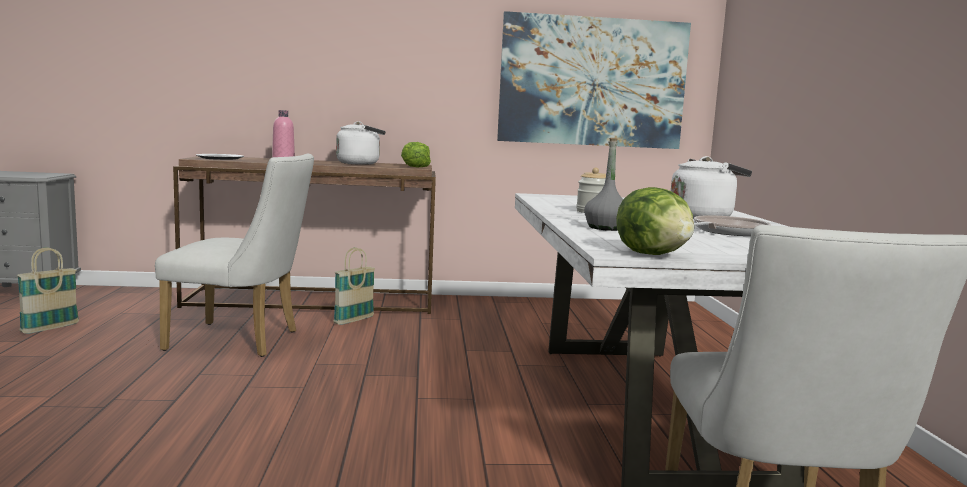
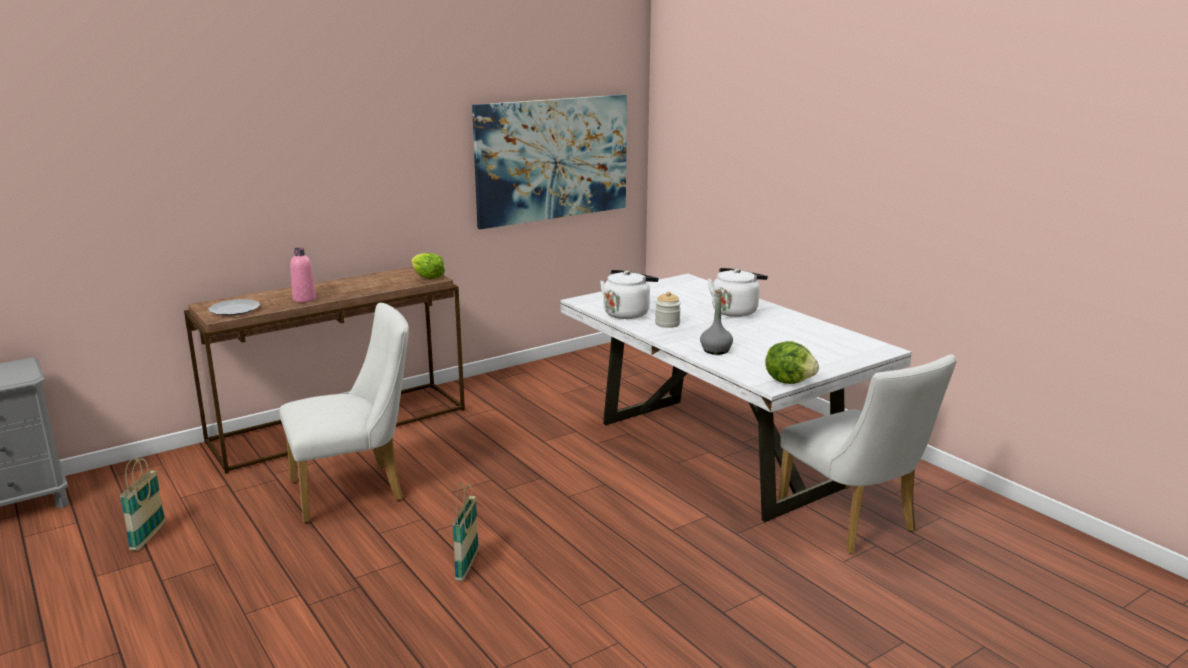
camera: 30 degrees left, 10 degrees up
(354, 320) = (413, 437): basket -> basket (467, 566)
(361, 163) = (372, 282): white kettle -> white kettle (627, 313)
(727, 232) = (778, 333): frying pan -> none

